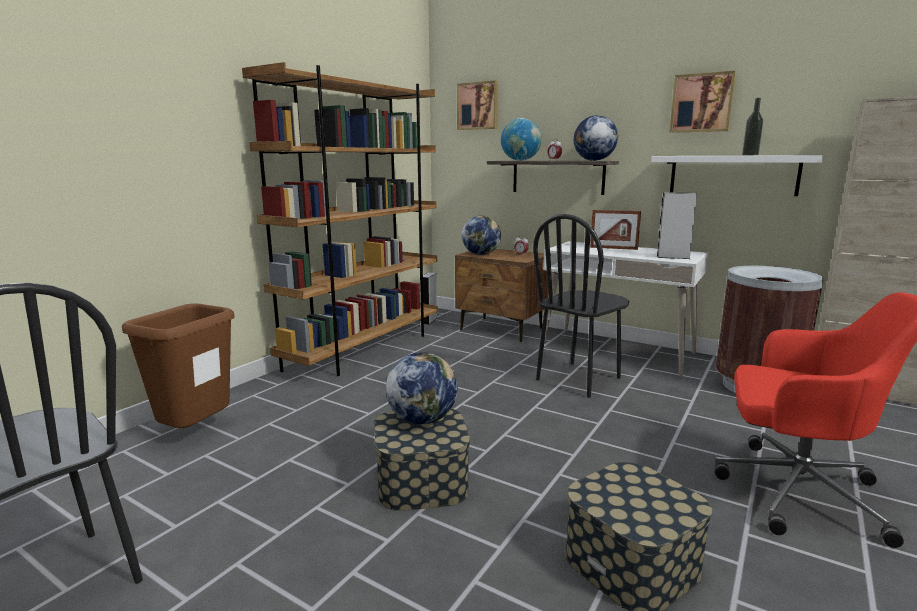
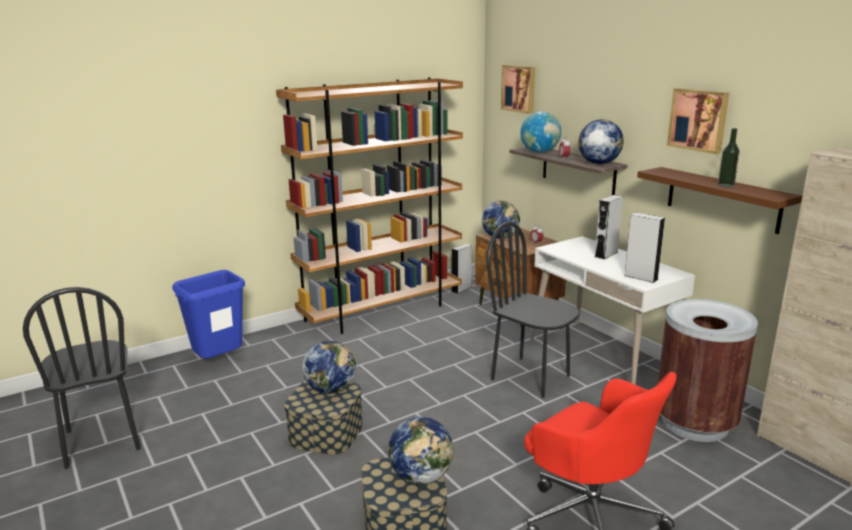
camera: 25 degrees right, 5 degrees up
(197, 433) = (220, 362): brown trash can -> blue trash can
(579, 379) = (530, 377): black chair -> black chair turned 60 degrees clockwise
(613, 248) = (606, 254): picture frame -> grey speaker
(652, 487) = (421, 476): none -> globe
(732, 175) = (722, 199): white shelf -> brown shelf

